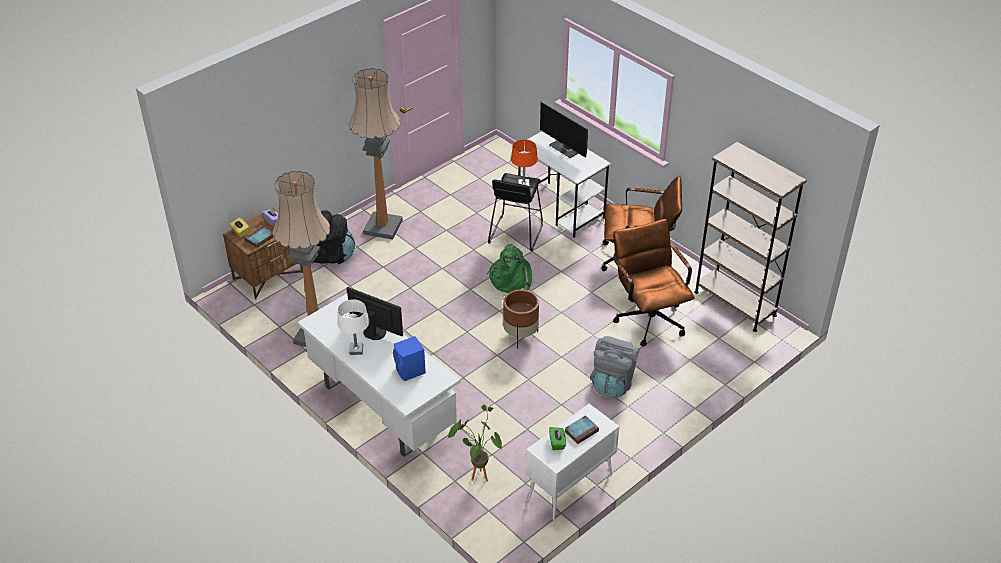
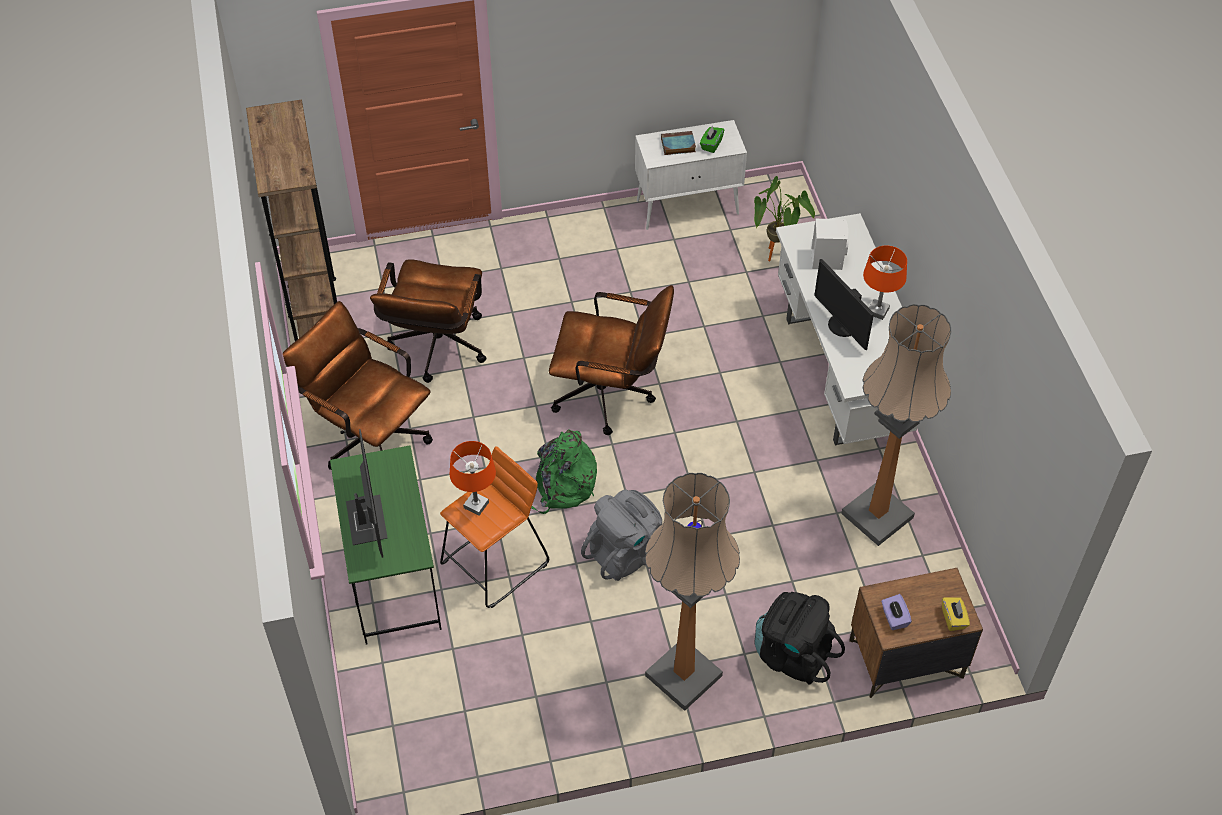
camera: 150 degrees left, 10 degrees up
(259, 239) = (929, 590): book -> none
(356, 350) = (878, 311): white table lamp -> orange table lamp
(410, 371) = (827, 258): blue speaker -> white speaker
(515, 233) = (495, 563): black stool -> orange stool
(520, 335) = (611, 396): brown planter -> brown office chair
(561, 209) = (393, 577): white desk -> green desk
(613, 382) = (552, 290): grey backpack -> grey backpack (626, 553)

